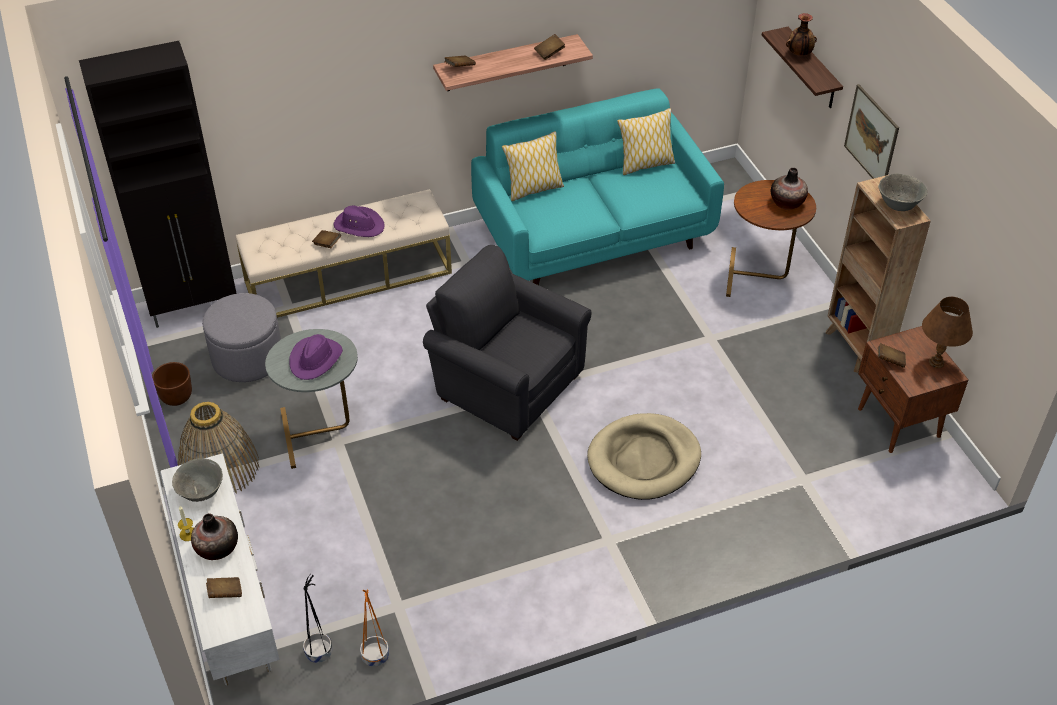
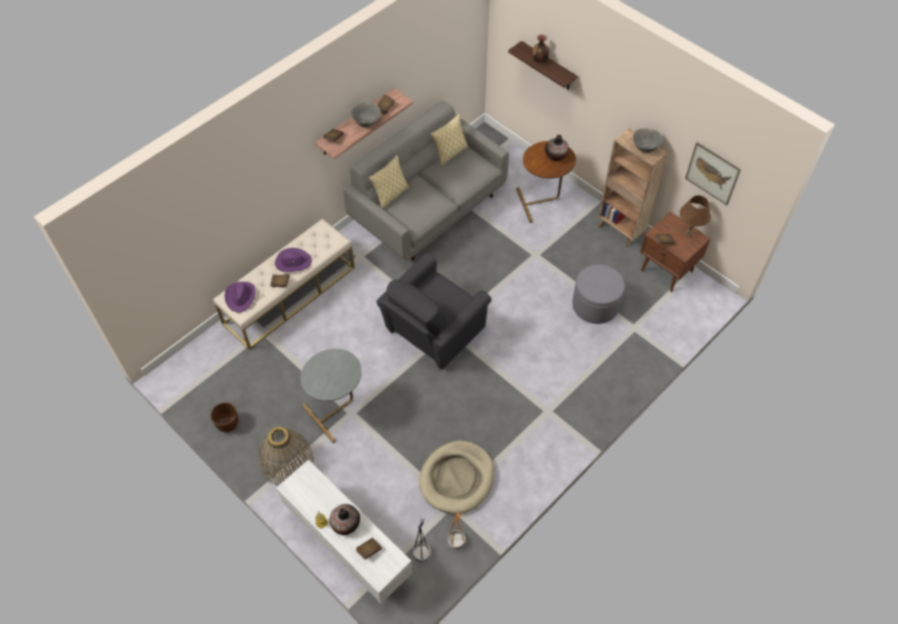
camera: 25 degrees left, 10 degrees up
(195, 306) = (199, 354): black cabinet -> none
(201, 493) = (312, 491): grey bowl -> grey bowl (367, 123)
(247, 358) = (258, 378): grey ottoman -> grey ottoman (595, 305)
(315, 359) = (334, 373): purple hat -> purple hat (240, 297)
(505, 384) = (432, 332): grey armchair -> grey armchair turned 60 degrees counterclockwise
(594, 235) = (429, 208): turquoise sofa -> grey sofa
(644, 460) = (540, 351): beige dog bed -> beige dog bed (457, 478)
(871, 136) = (607, 105): picture -> picture (712, 173)

